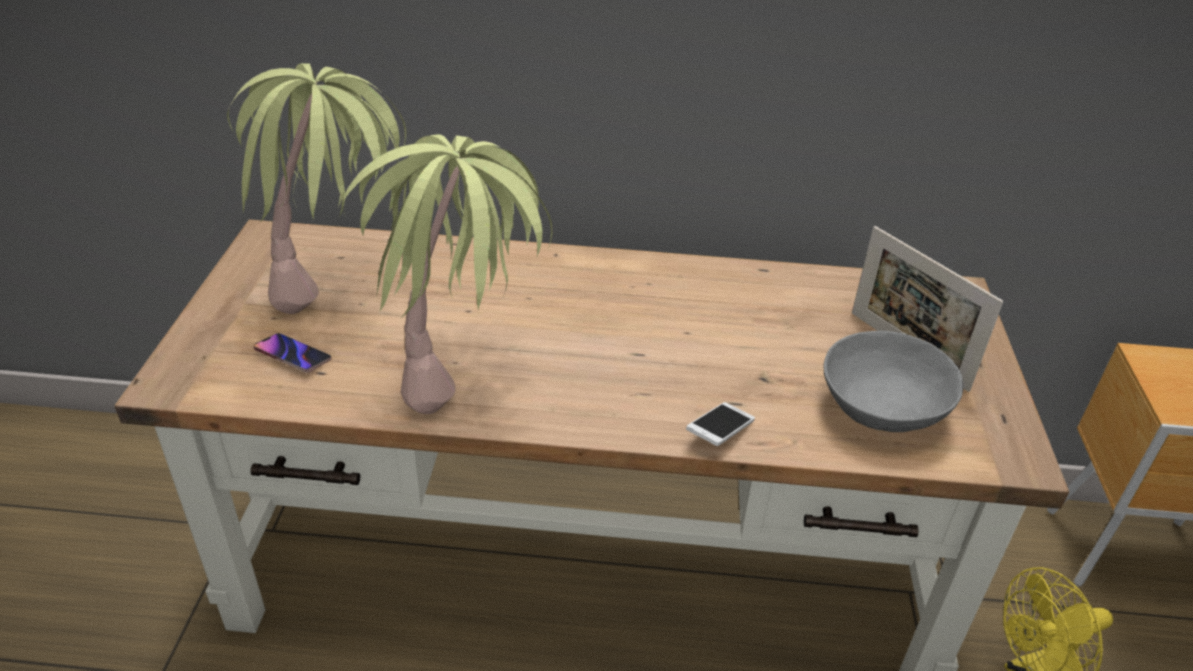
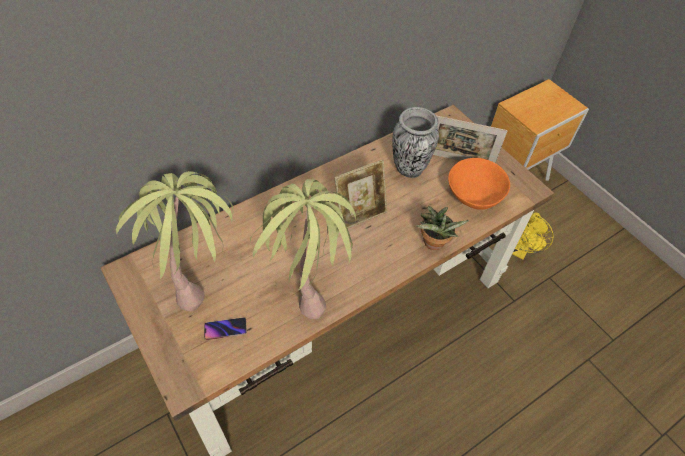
camera: 40 degrees left, 15 degrees up
(644, 333) = (360, 214): none -> picture frame
(719, 432) = (433, 245): phone -> potted plant
(798, 319) = (409, 168): none -> vase
(882, 407) = (473, 194): grey bowl -> orange bowl

